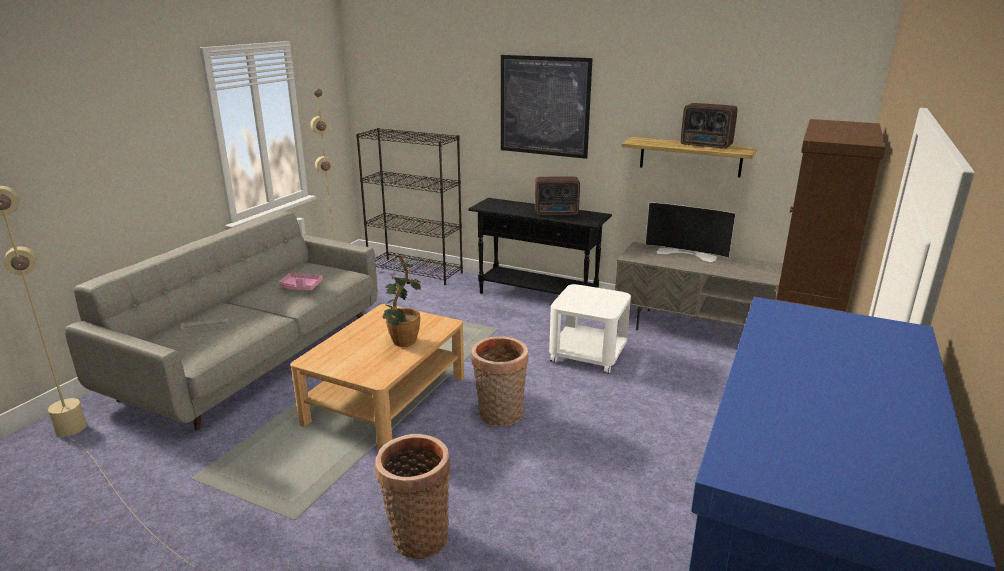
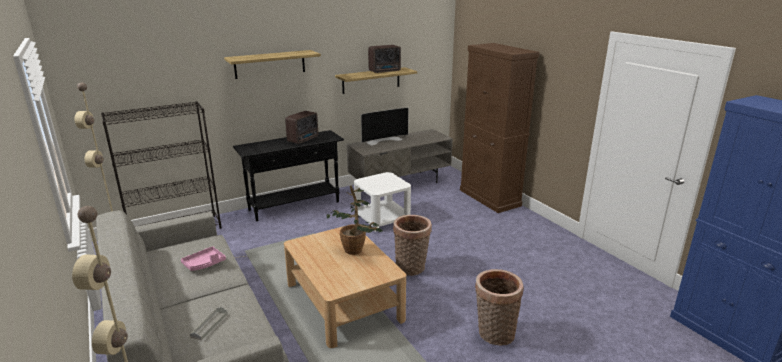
camera: 55 degrees left, 0 degrees up
(544, 106) = (270, 64): picture -> shelf

